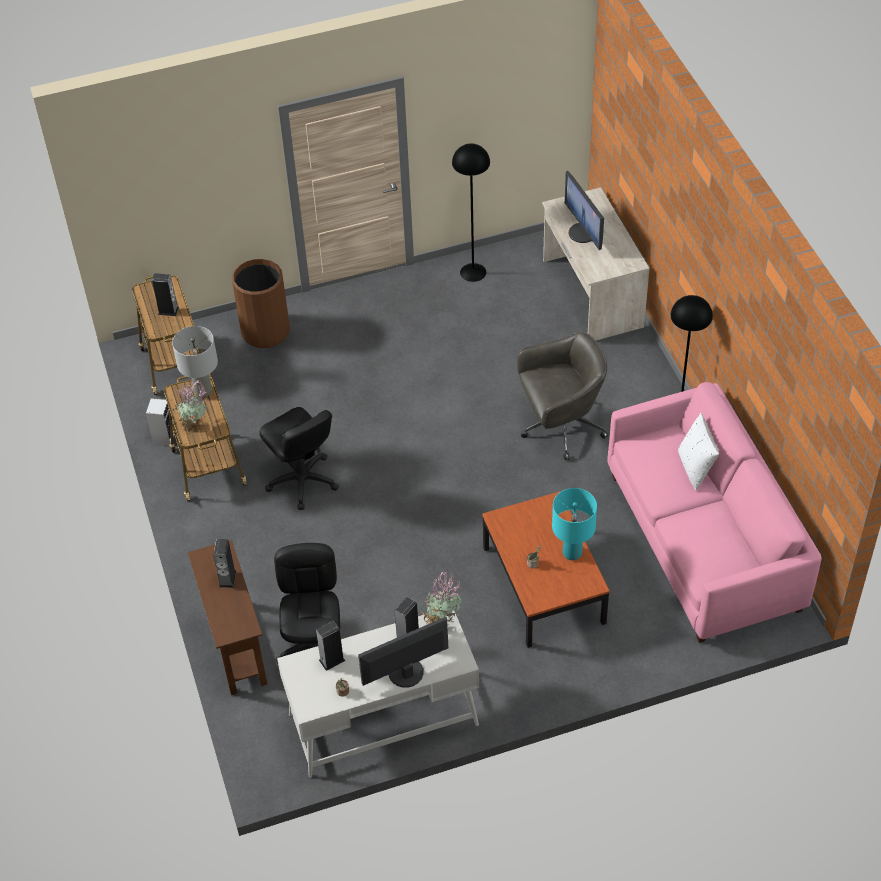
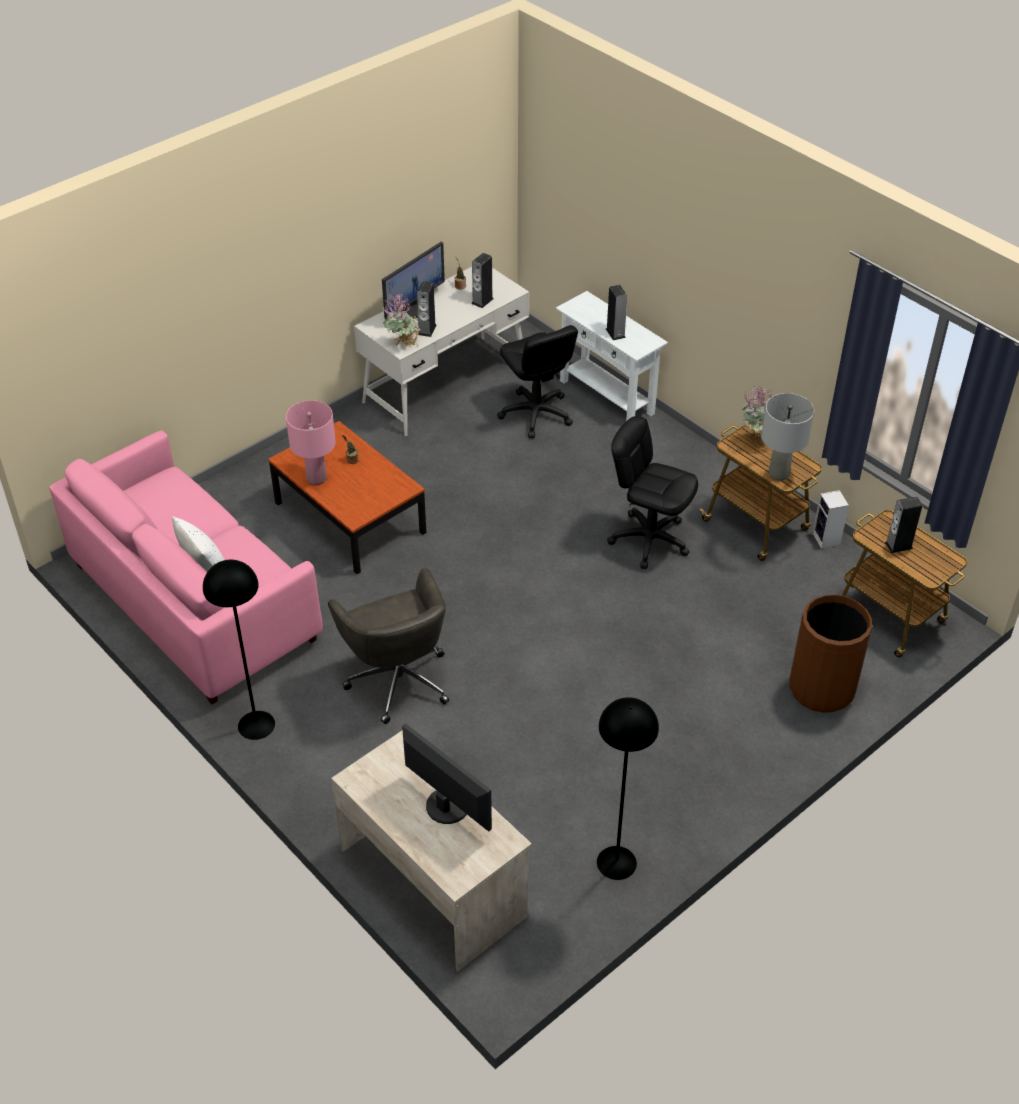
camera: 155 degrees right, 5 degrees down
(236, 646) = (606, 397): brown console table -> white console table
(560, 427) = (398, 679): grey office chair -> grey office chair turned 75 degrees counterclockwise
(572, 553) = (317, 478): turquoise table lamp -> pink table lamp

